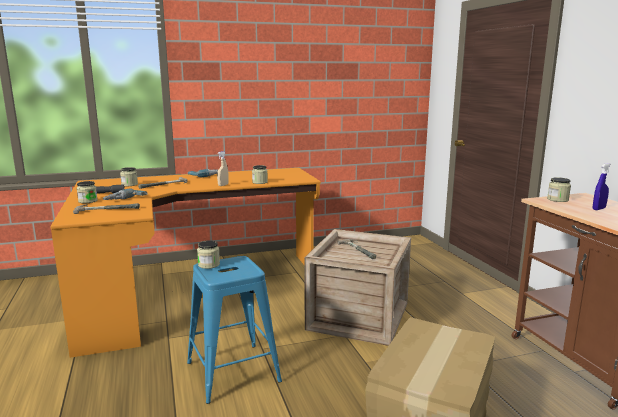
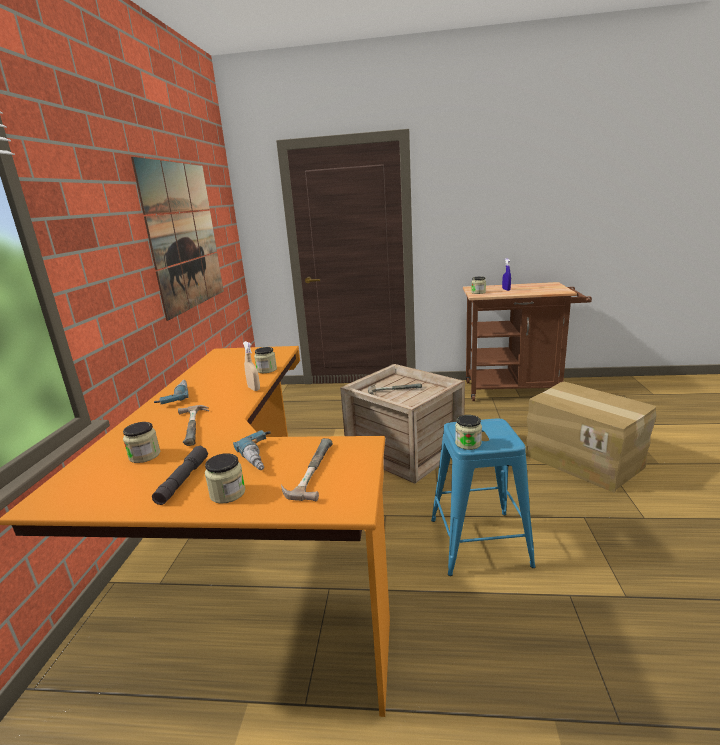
camera: 65 degrees left, 5 degrees up
(322, 82) = (184, 236): none -> picture

